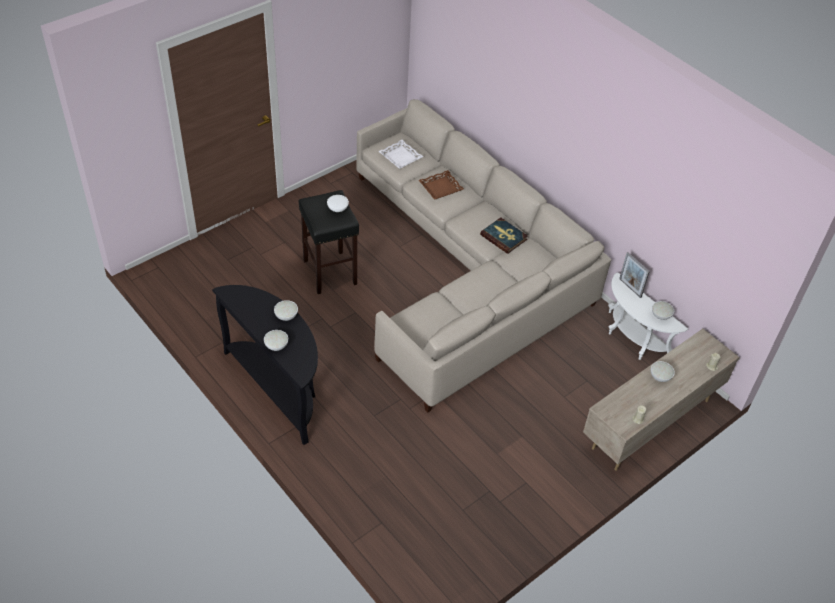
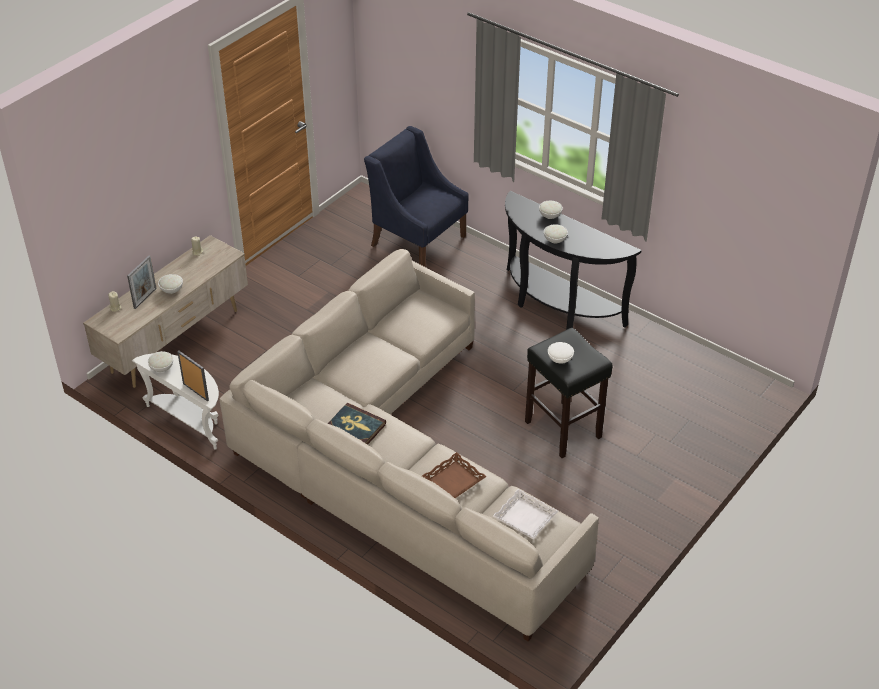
camera: 170 degrees right, 5 degrees down
(387, 507) = (417, 240): none -> blue armchair
(685, 372) = (145, 298): none -> picture frame

